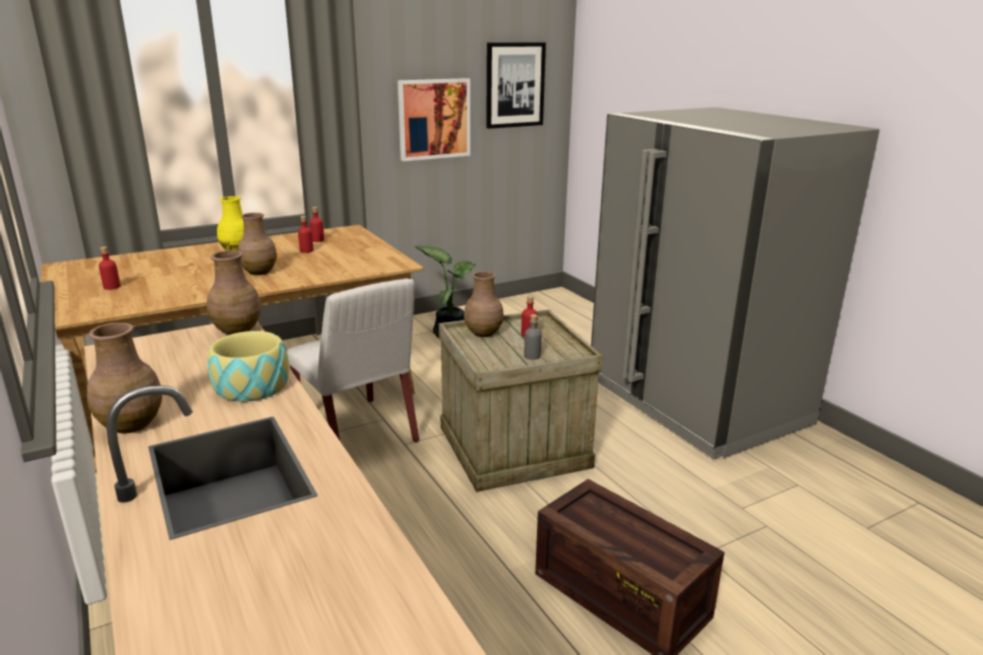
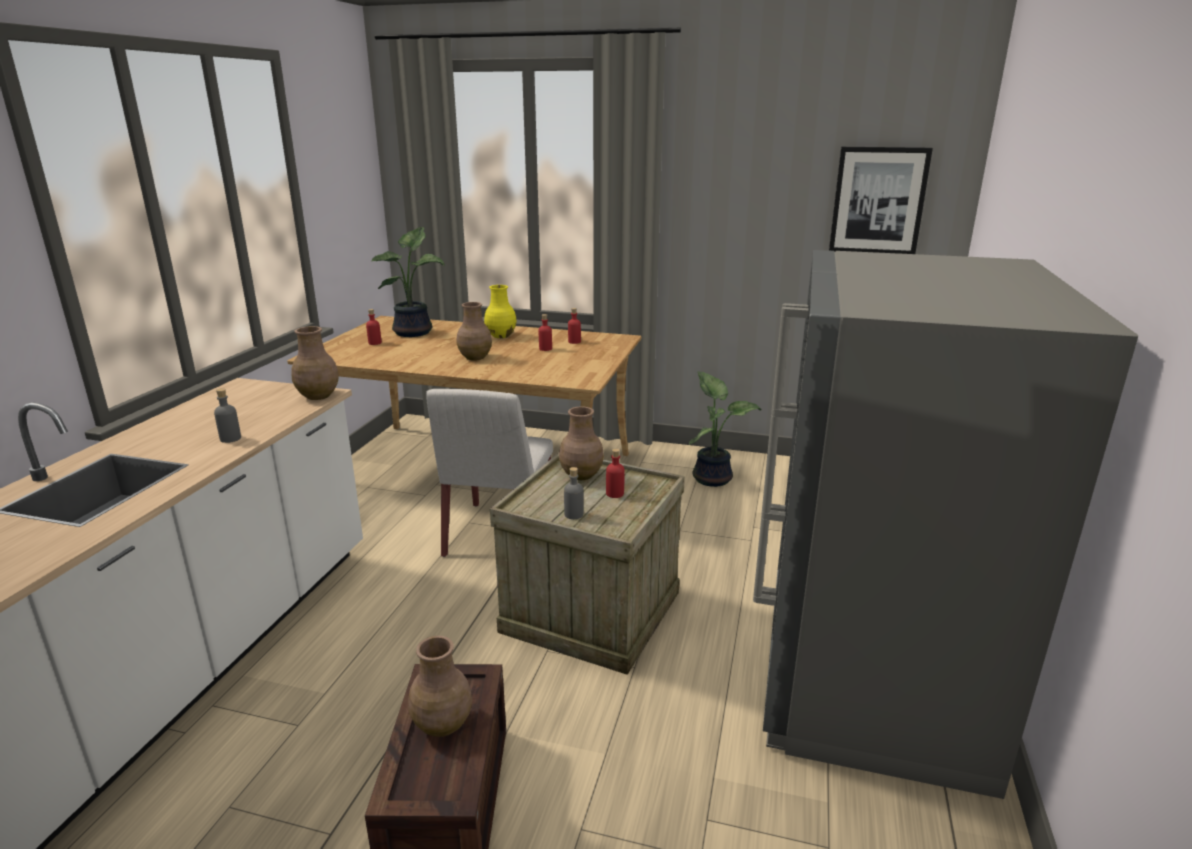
camera: 45 degrees right, 0 degrees up
(132, 424) = (137, 437): brown vase -> brown vase (443, 725)
(134, 268) = (415, 332): none -> potted plant
(252, 386) = (230, 438): bowl -> grey bottle
(434, 119) = (758, 233): picture -> none

